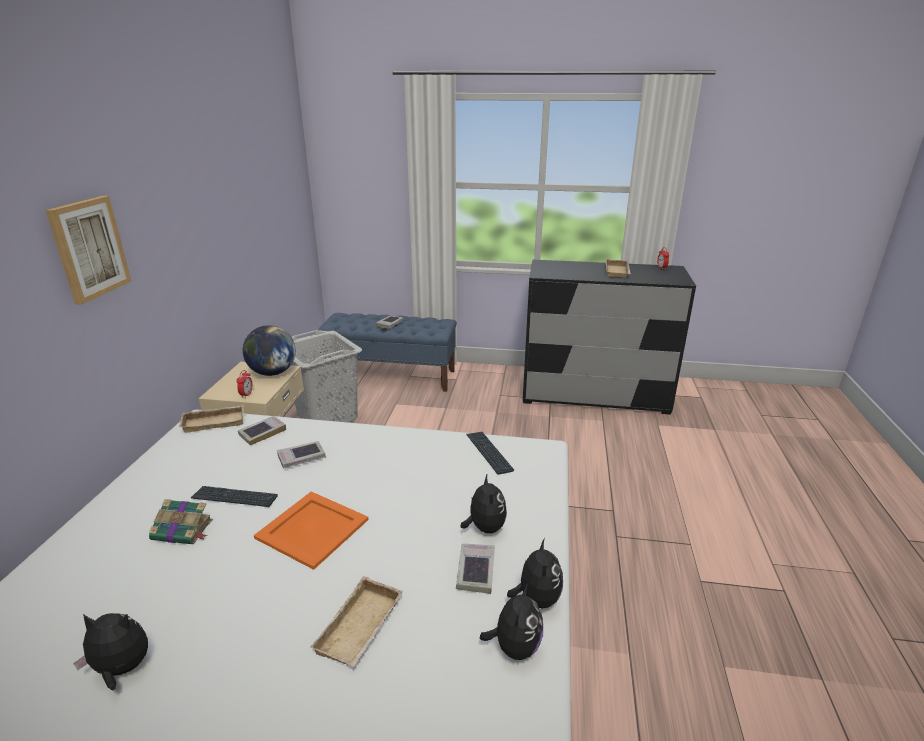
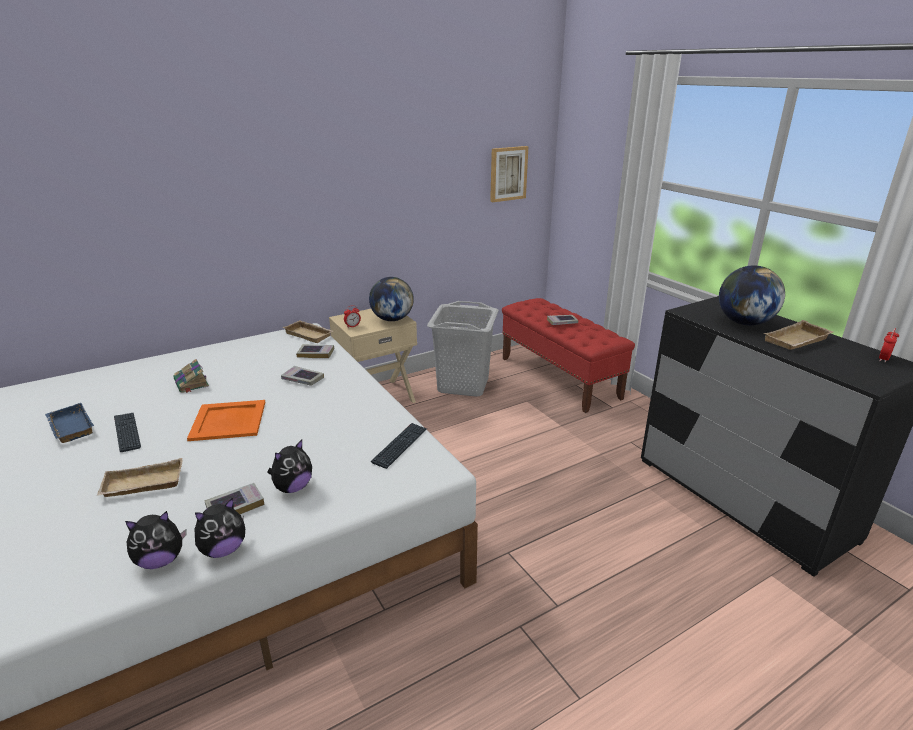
camera: 50 degrees right, 0 degrees up
(89, 248) = (242, 179): picture -> picture (508, 173)
(121, 669) = (69, 427): plush toy -> blue tray
(234, 498) = (236, 381): keyboard -> keyboard (127, 432)
(391, 376) = (559, 378): blue bench -> red bench
(578, 271) = (744, 323): none -> globe

